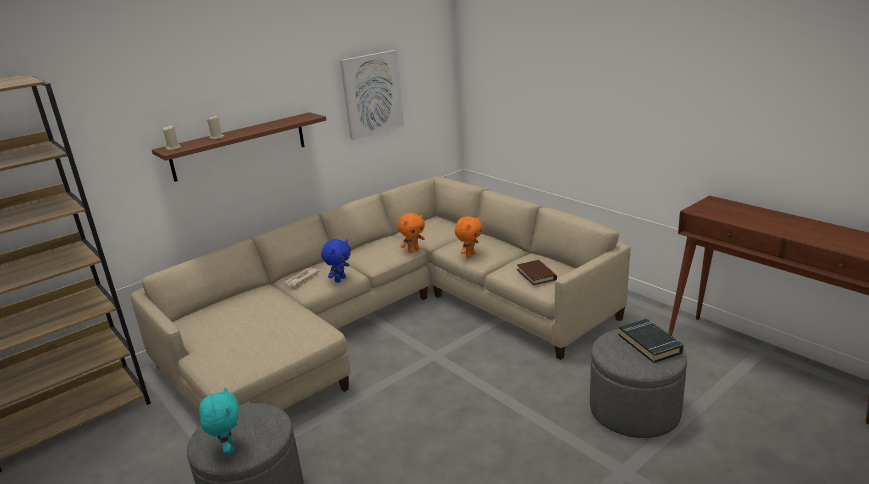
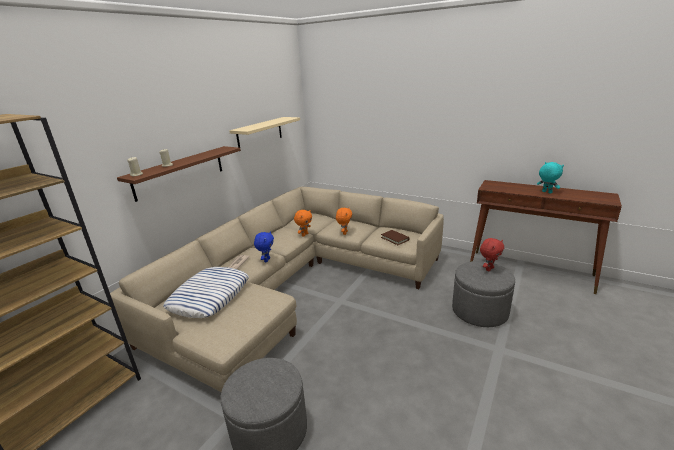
camera: 20 degrees left, 0 degrees up
(228, 448) = (261, 399): turquoise plush toy -> turquoise plush toy (546, 192)
(243, 315) = (209, 296): none -> pillow
(372, 94) = (260, 133): picture -> beige shelf
(650, 344) = (489, 269): black book -> red plush toy

